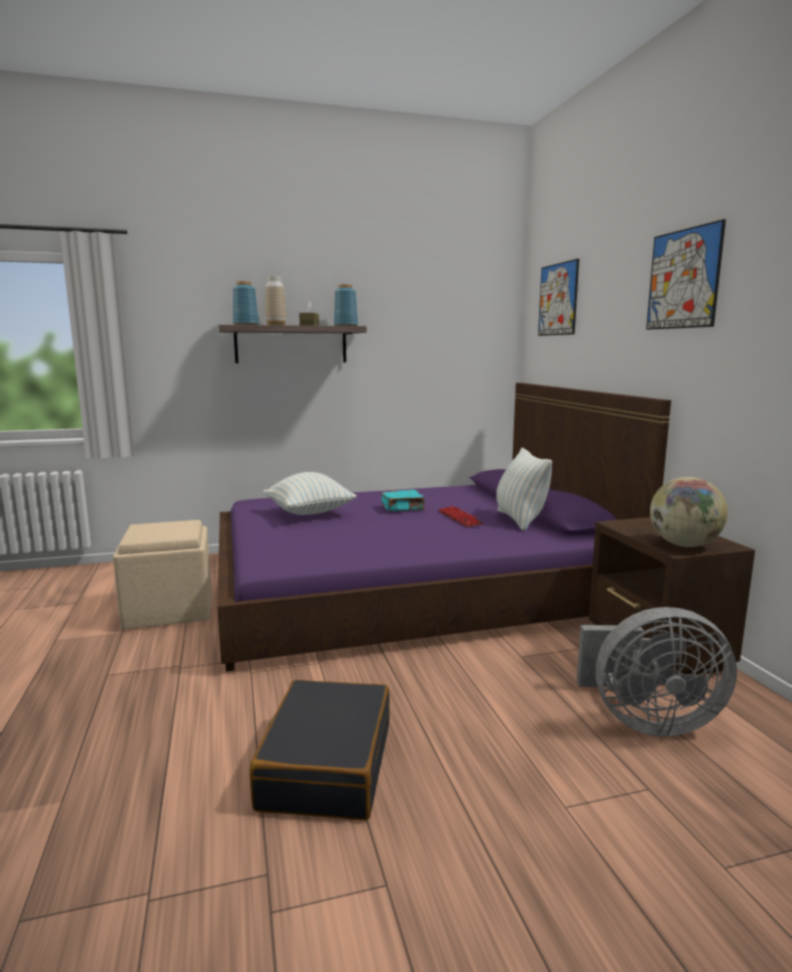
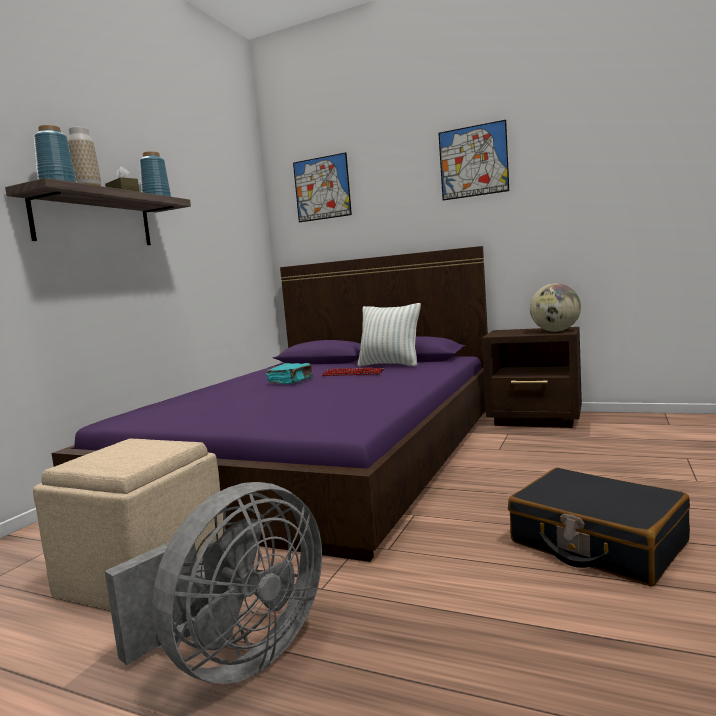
camera: 50 degrees left, 5 degrees down
(309, 513) = (225, 404): pillow -> none
(646, 721) = (614, 441): grey fan -> grey fan (235, 658)

